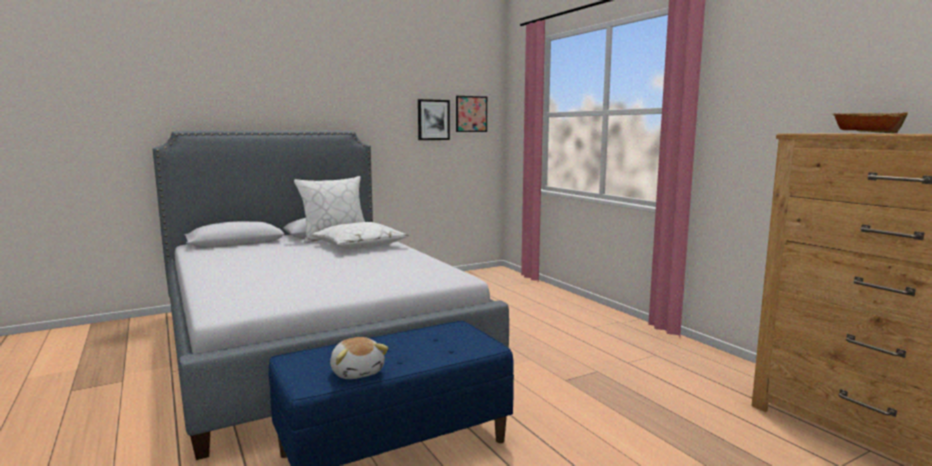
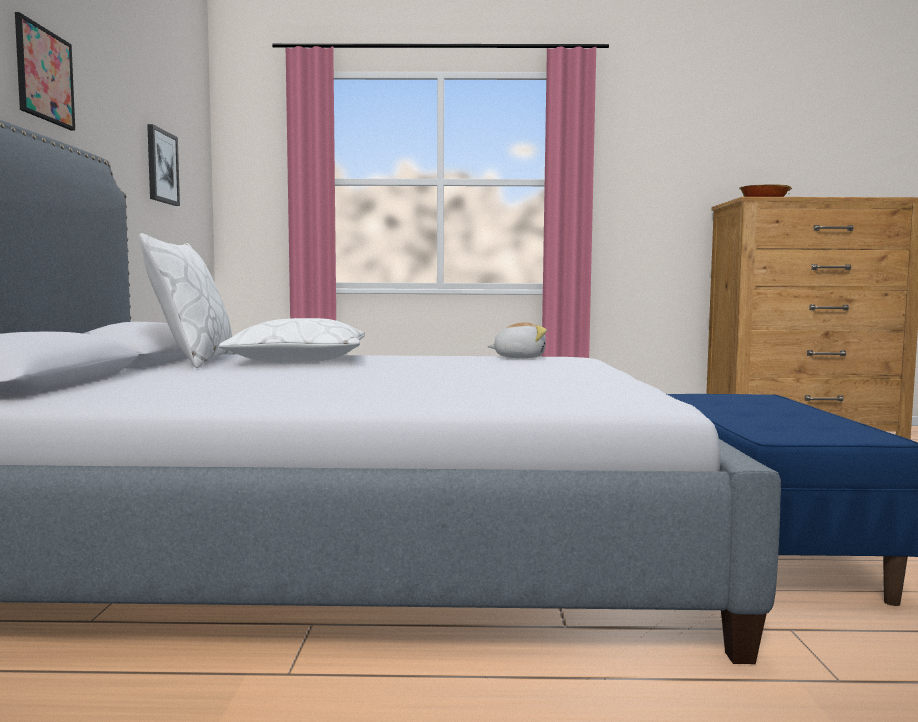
camera: 60 degrees left, 5 degrees down
(357, 372) = (831, 424): plush toy -> plush toy (519, 357)
(471, 114) = (191, 168): picture -> picture (44, 75)

